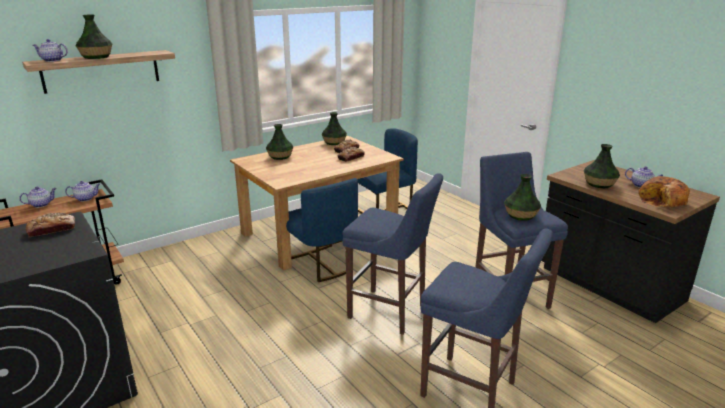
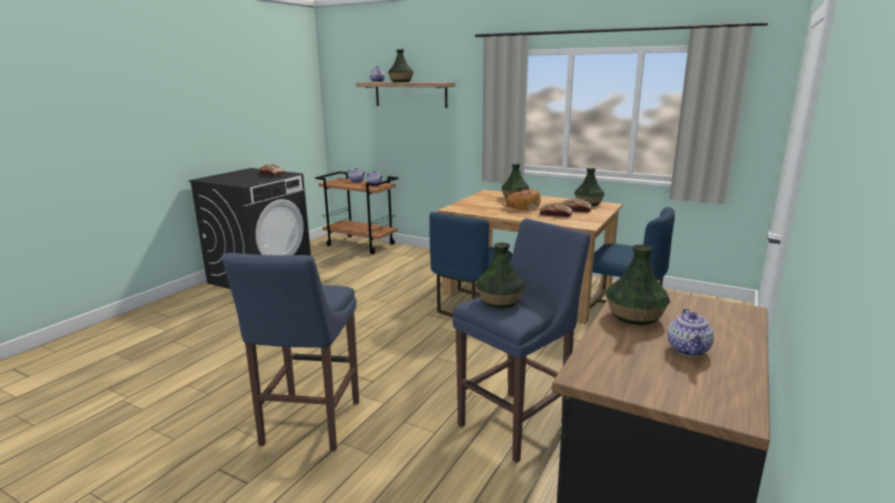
camera: 65 degrees right, 5 degrees down
(390, 312) = (415, 355): blue stool -> none
(662, 201) = (629, 369): bread -> bread (521, 207)

